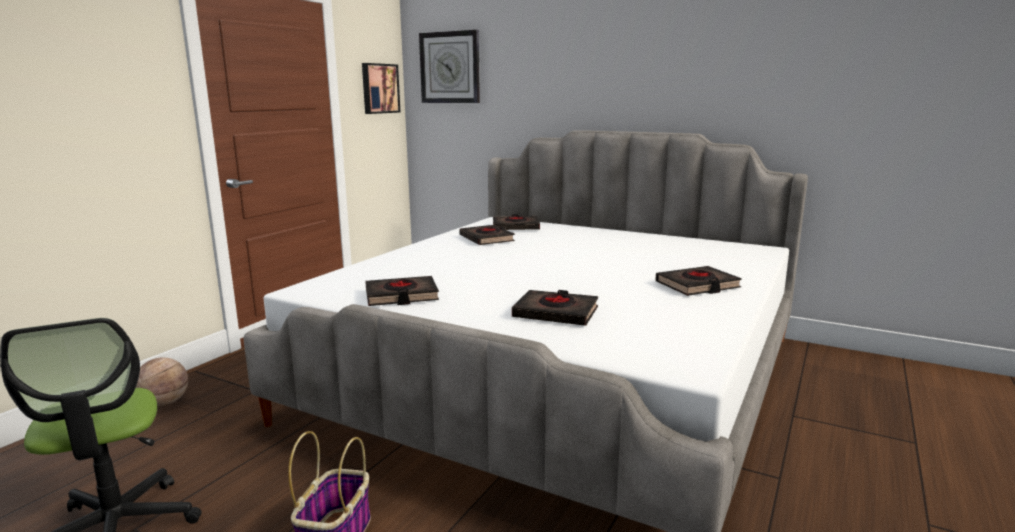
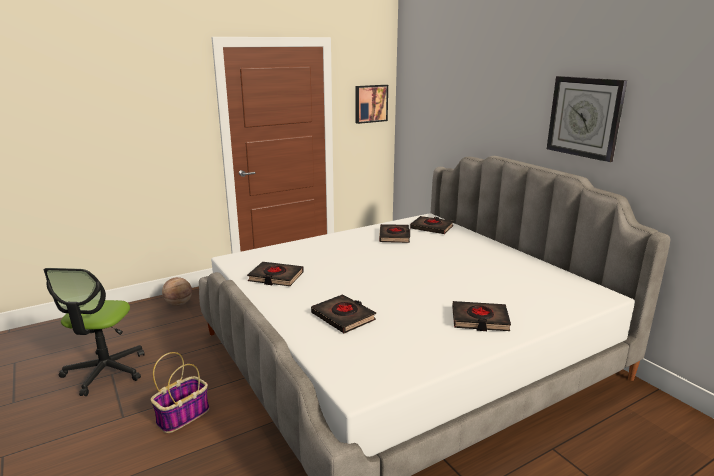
camera: 30 degrees right, 5 degrees up
(450, 67) = (422, 90): wall clock -> wall clock (585, 117)

